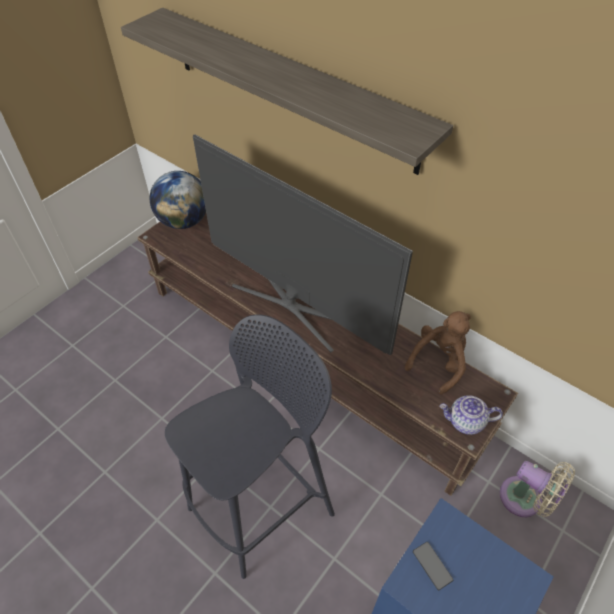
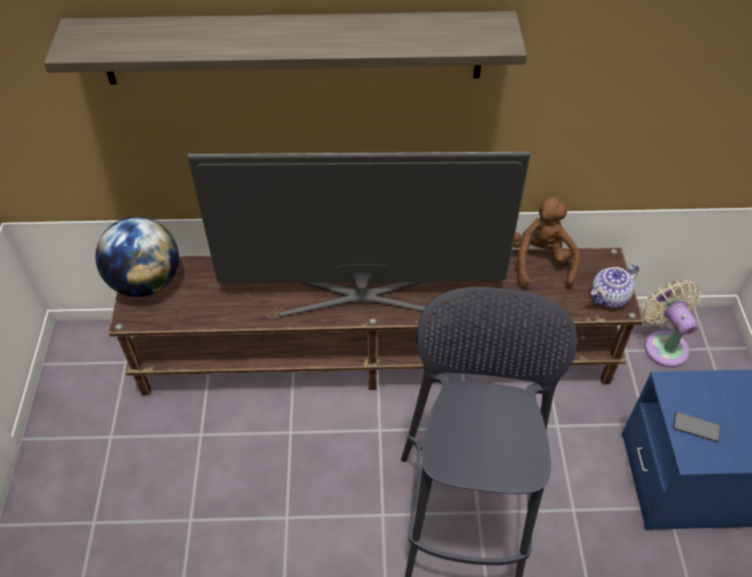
camera: 40 degrees left, 0 degrees up
(525, 500) = (663, 345): beige fan -> beige fan turned 105 degrees counterclockwise

